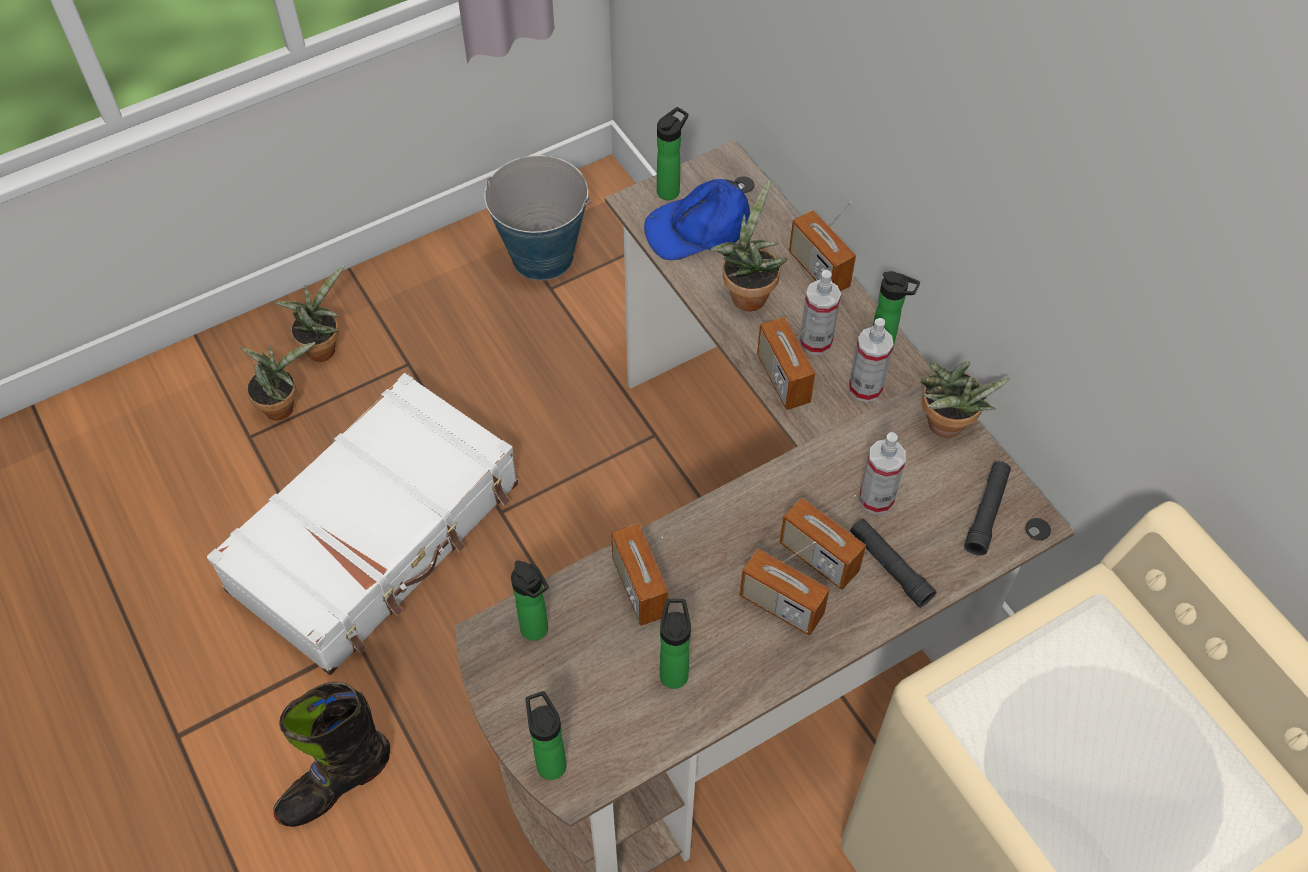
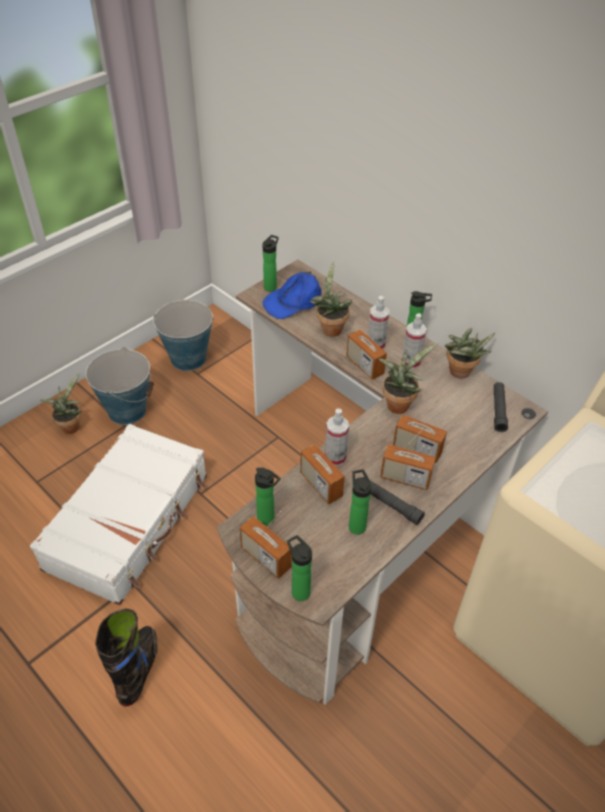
camera: 15 degrees left, 10 degrees down
(283, 405) = (54, 461): potted plant -> potted plant (399, 403)
(335, 784) = (138, 669): black boot -> black boot turned 150 degrees clockwise
(418, 336) = (127, 410): none -> bucket
(819, 270) = (365, 311): radio -> radio (266, 557)
(876, 499) = (437, 414): spray bottle -> spray bottle (335, 457)
(889, 566) = (457, 446): black flashlight -> black flashlight (392, 505)

